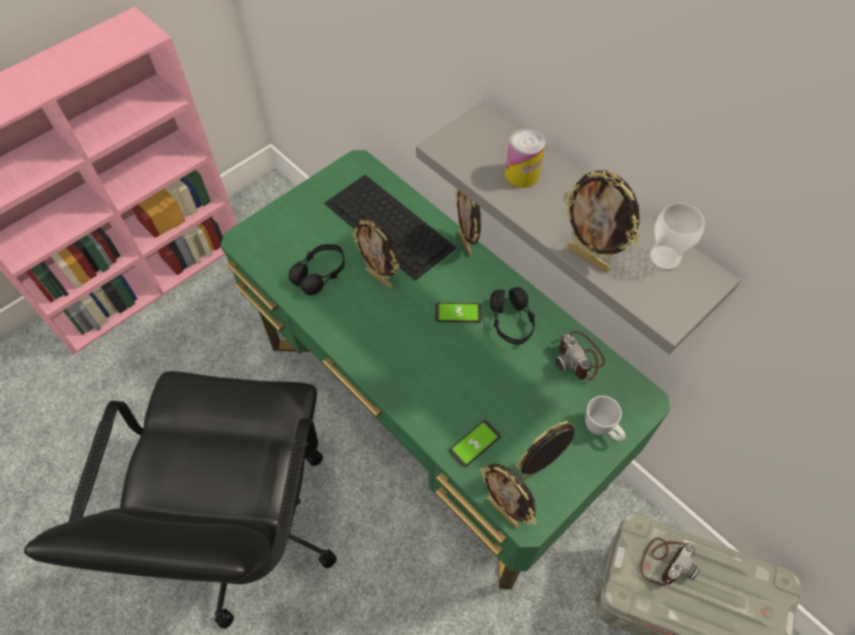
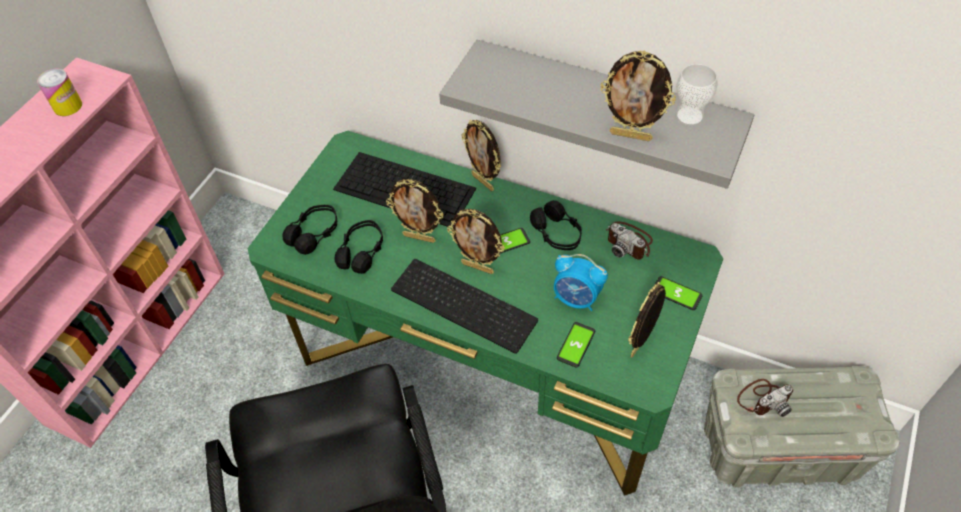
camera: 20 degrees left, 5 degrees down
(287, 241) = (314, 234): none -> black headphones
(390, 360) = (466, 303): none -> keyboard
(498, 396) = (576, 299): none -> alarm clock
(503, 512) = (628, 390): picture frame -> picture frame (478, 267)
(521, 174) = (542, 88): can -> can (68, 106)
(602, 430) = (676, 293): white mug -> phone
(665, 561) = (764, 399): camera -> camera turned 45 degrees clockwise

